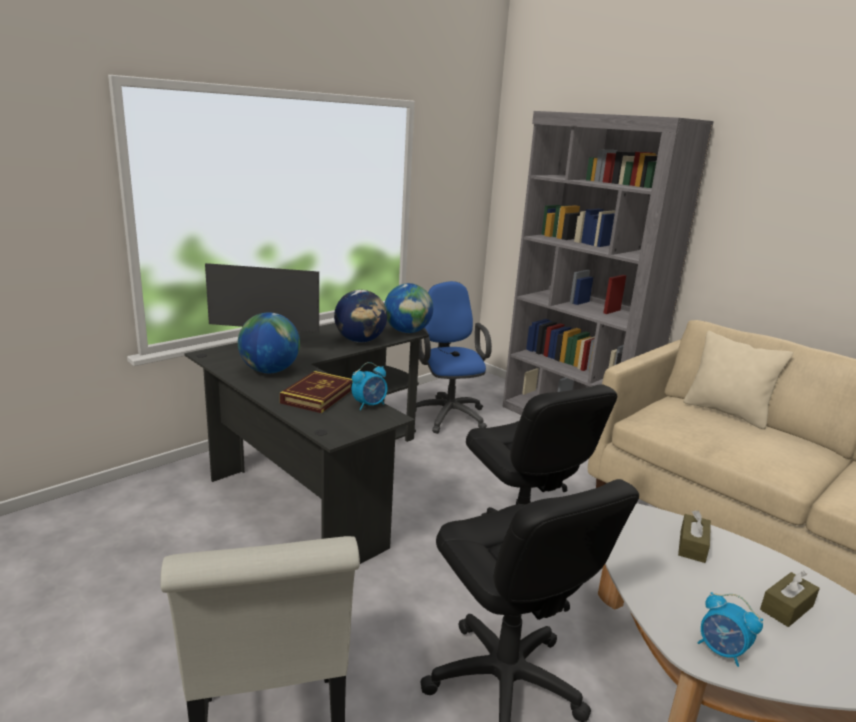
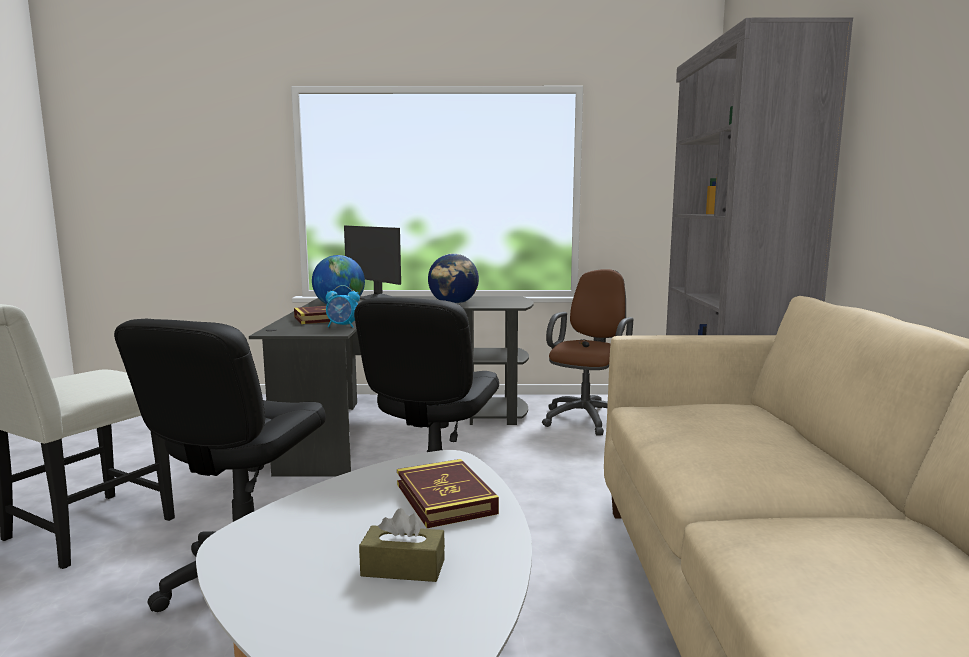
camera: 45 degrees right, 10 degrees down
(407, 332) = (511, 305): globe -> none
(448, 414) = (587, 418): blue office chair -> brown office chair
(692, 546) = (445, 498): brown tissue box -> book
(721, 651) = (256, 553): alarm clock -> none
(726, 412) = (779, 423): beige pillow -> none

